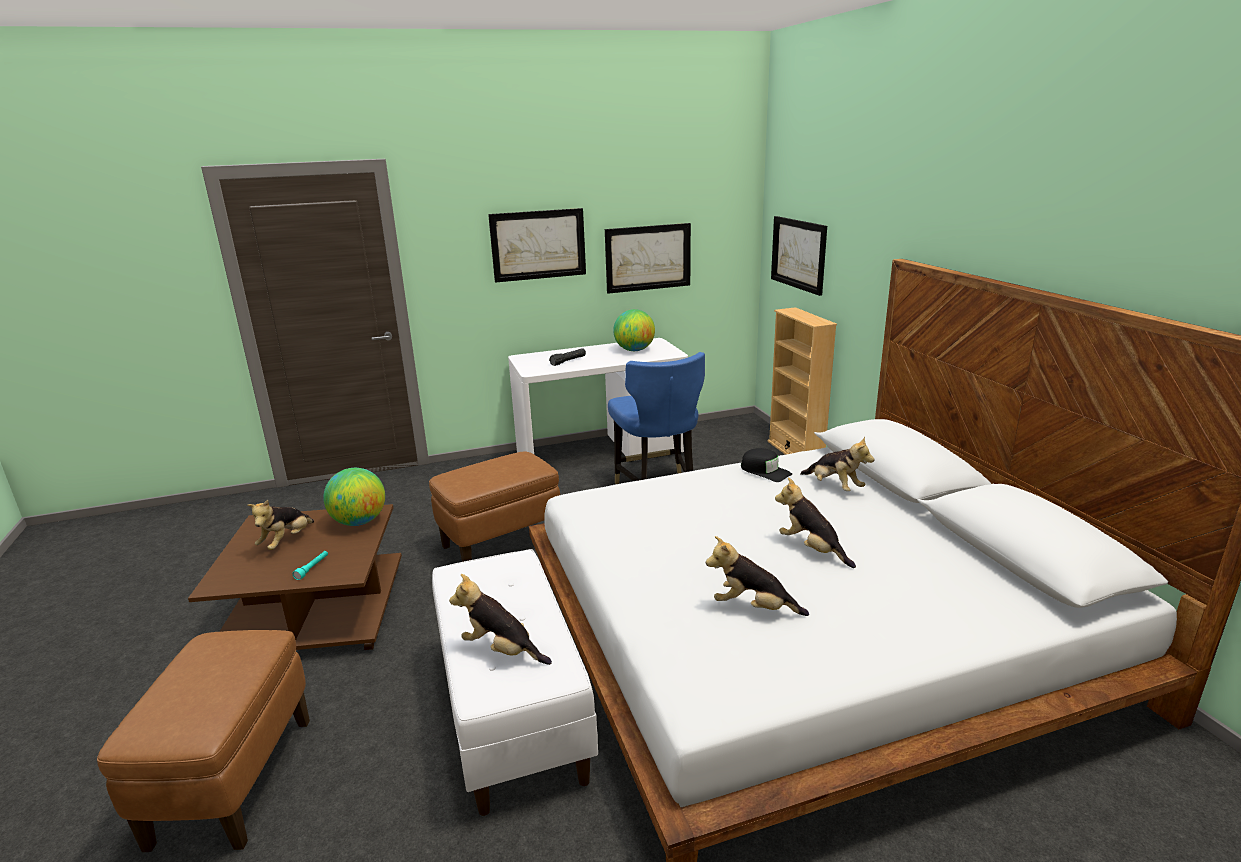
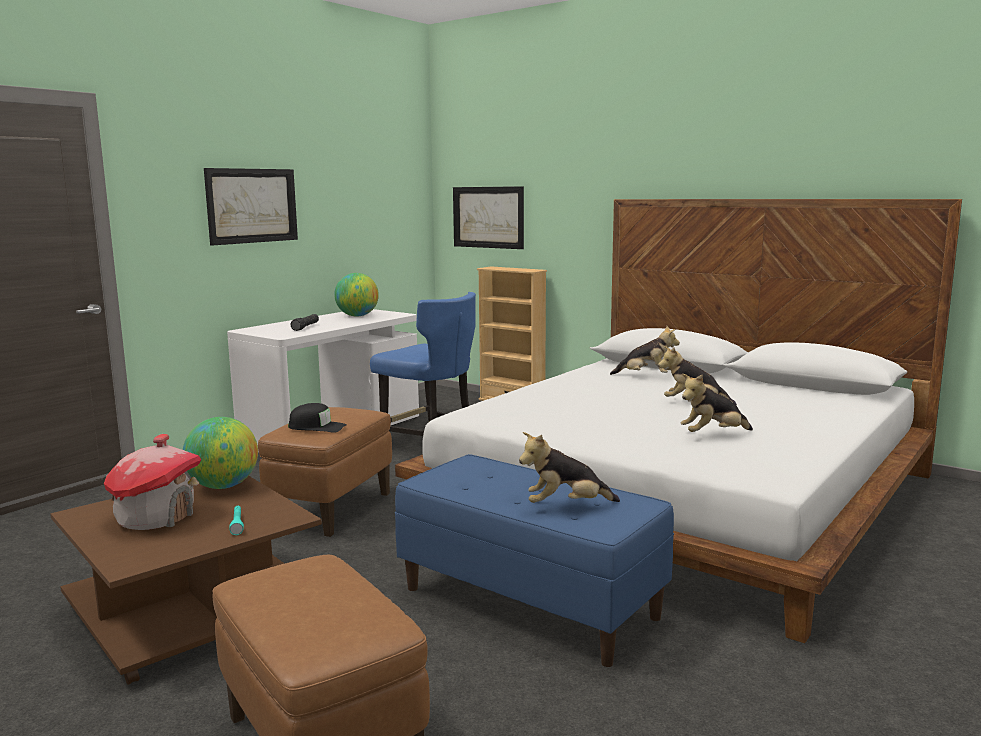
camera: 35 degrees left, 10 degrees down
(286, 541) = (157, 517): plush toy -> toy house
(513, 711) = (531, 602): white bench -> blue bench
(648, 257) = (348, 225): picture -> none
(765, 471) = (582, 377): black cap -> black cap (317, 427)

